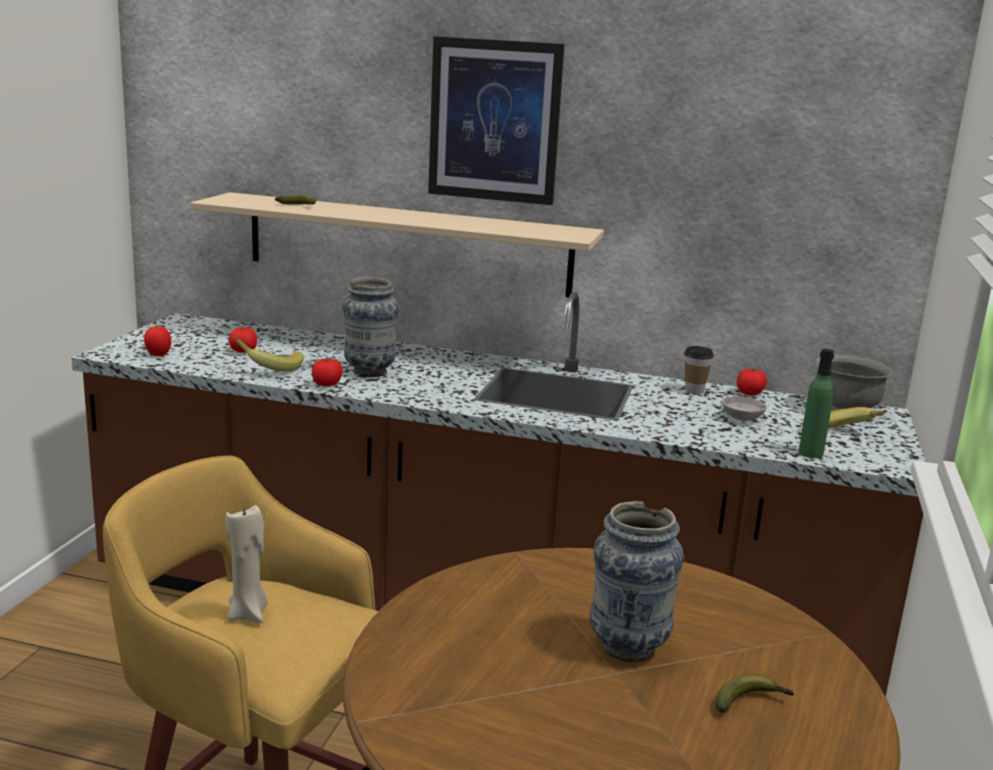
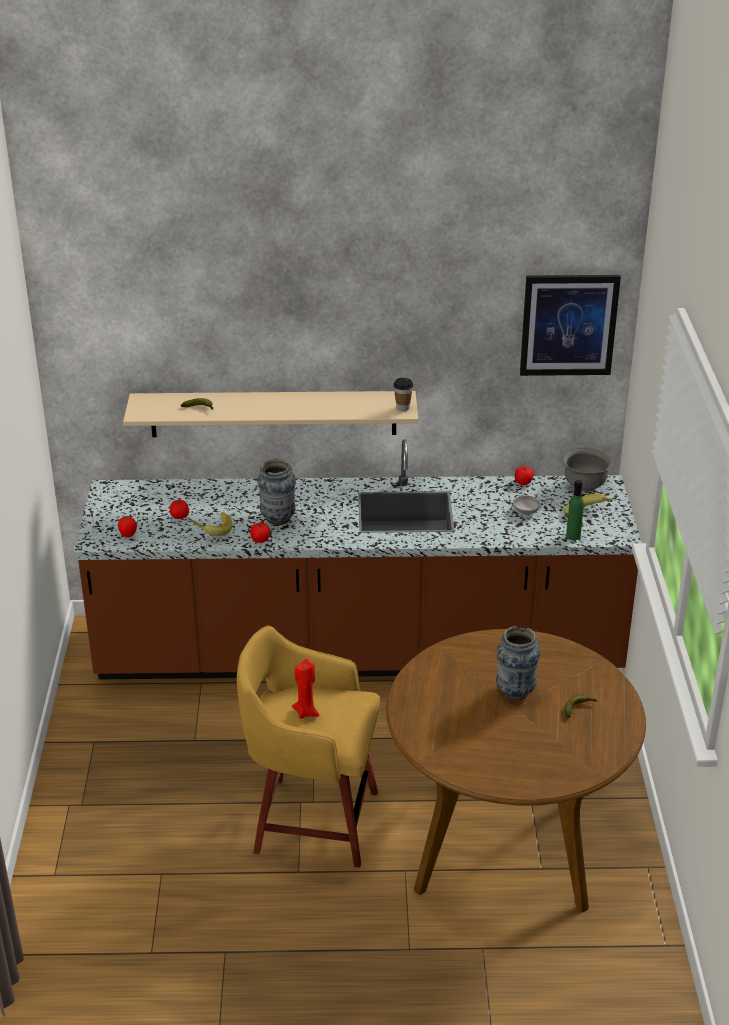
camera: 15 degrees left, 15 degrees up
(248, 614) = (306, 712): beige candle -> red candle
(494, 121) = (332, 331): picture -> picture (568, 325)
(694, 391) = (489, 488): cup -> cup (402, 408)

